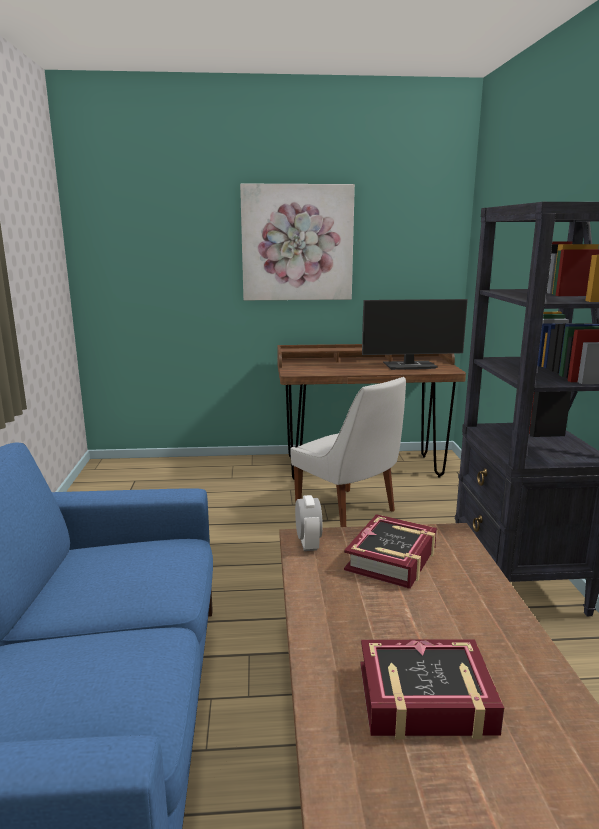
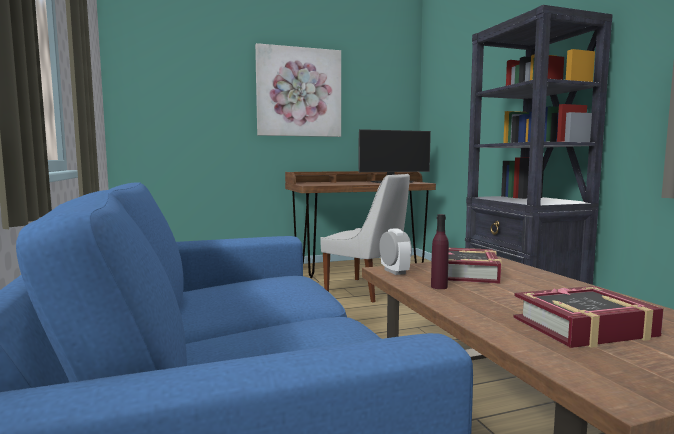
camera: 15 degrees left, 10 degrees down
(332, 585) = (439, 287): none -> purple bottle

